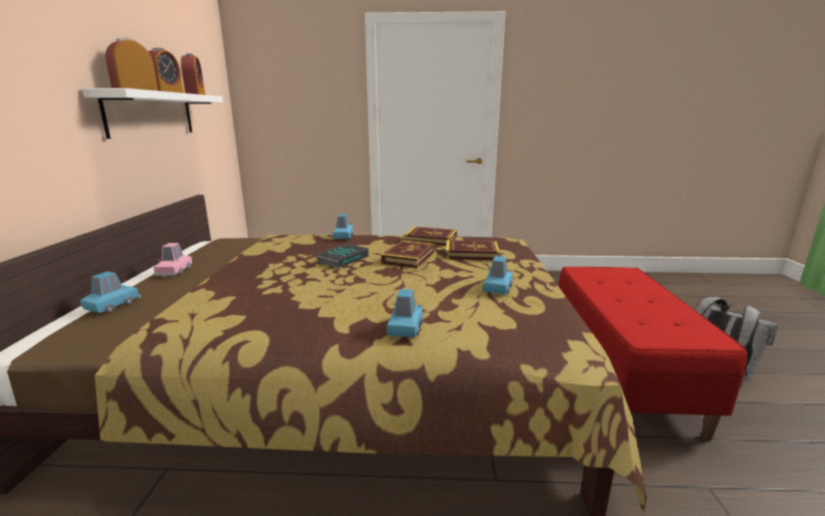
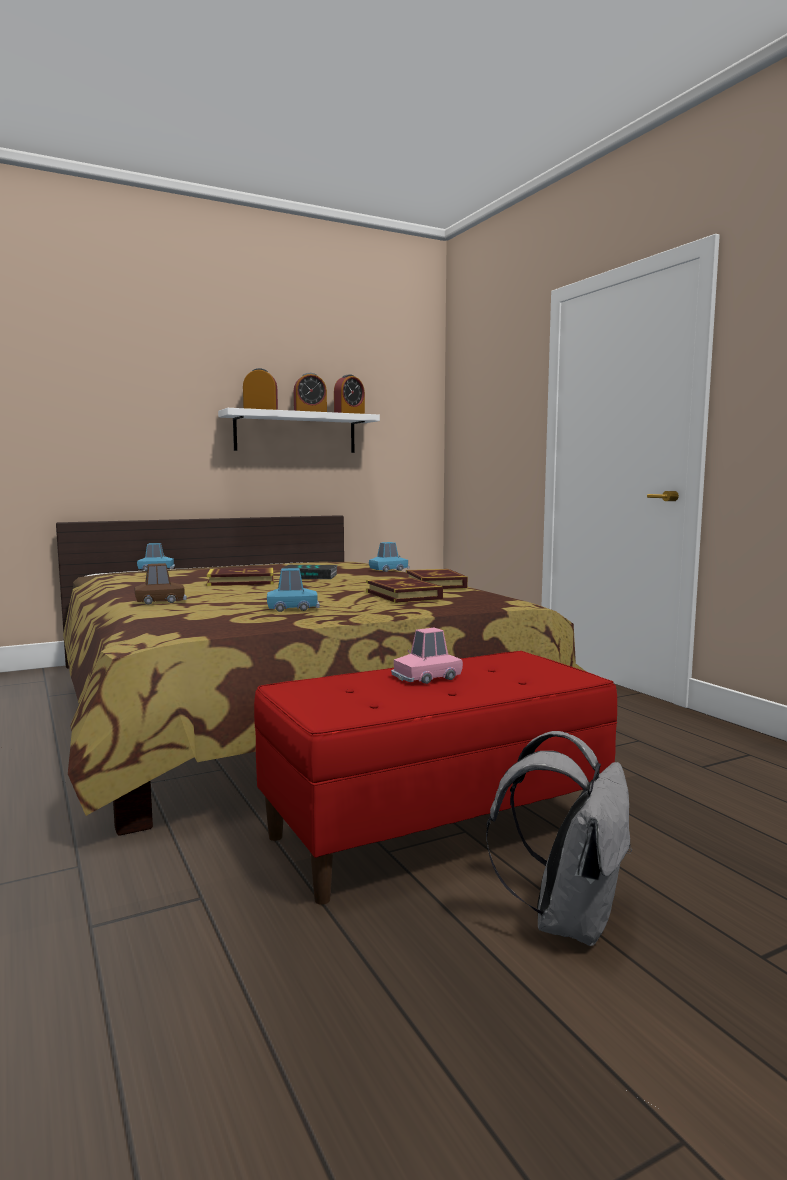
camera: 60 degrees right, 10 degrees down
(174, 271) = (232, 566): pink toy car -> pink toy car (427, 677)
(405, 327) = (160, 601): blue toy car -> brown toy car
(409, 257) = (349, 585): book -> book (241, 582)

